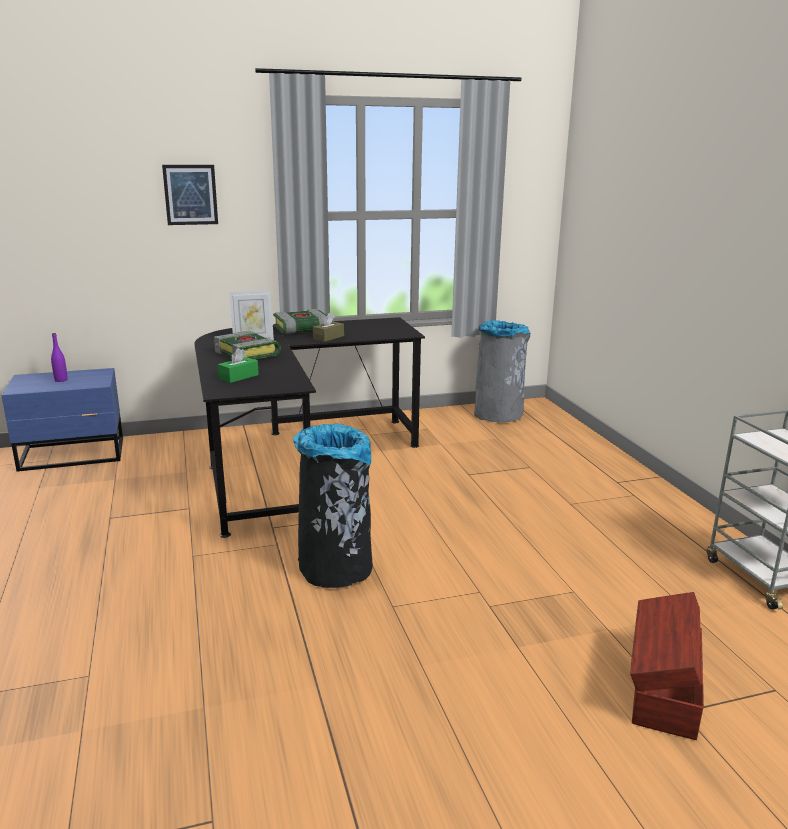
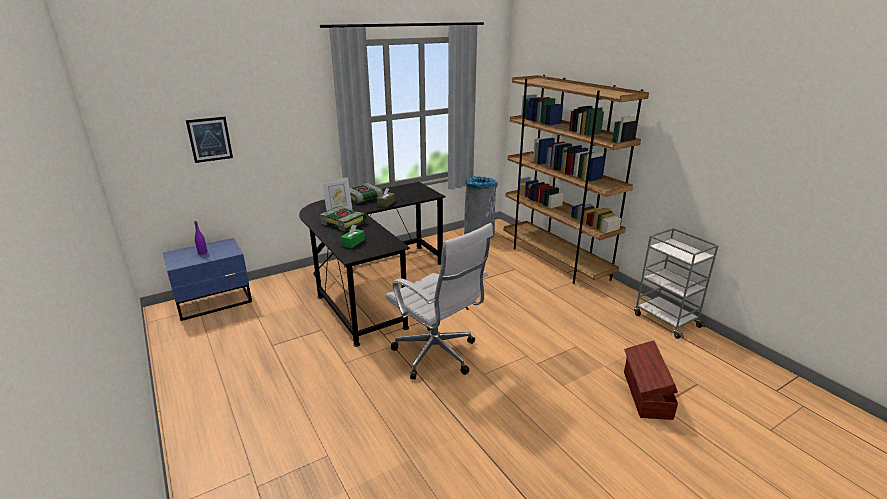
camera: 15 degrees left, 5 degrees up
(190, 195) = (278, 113): picture -> picture (210, 139)
(335, 569) = (438, 356): black trash can -> white office chair
(605, 464) = (555, 261): none -> brown bookcase

